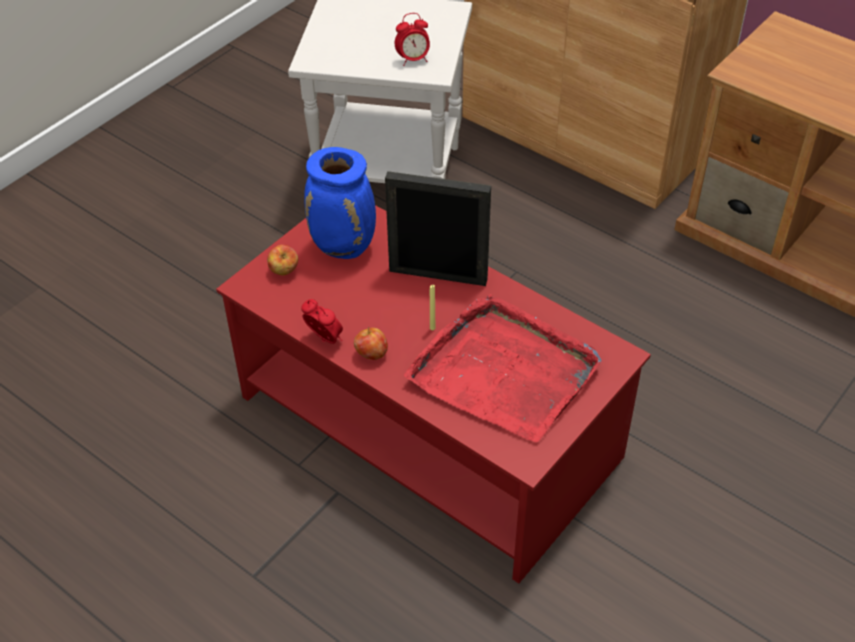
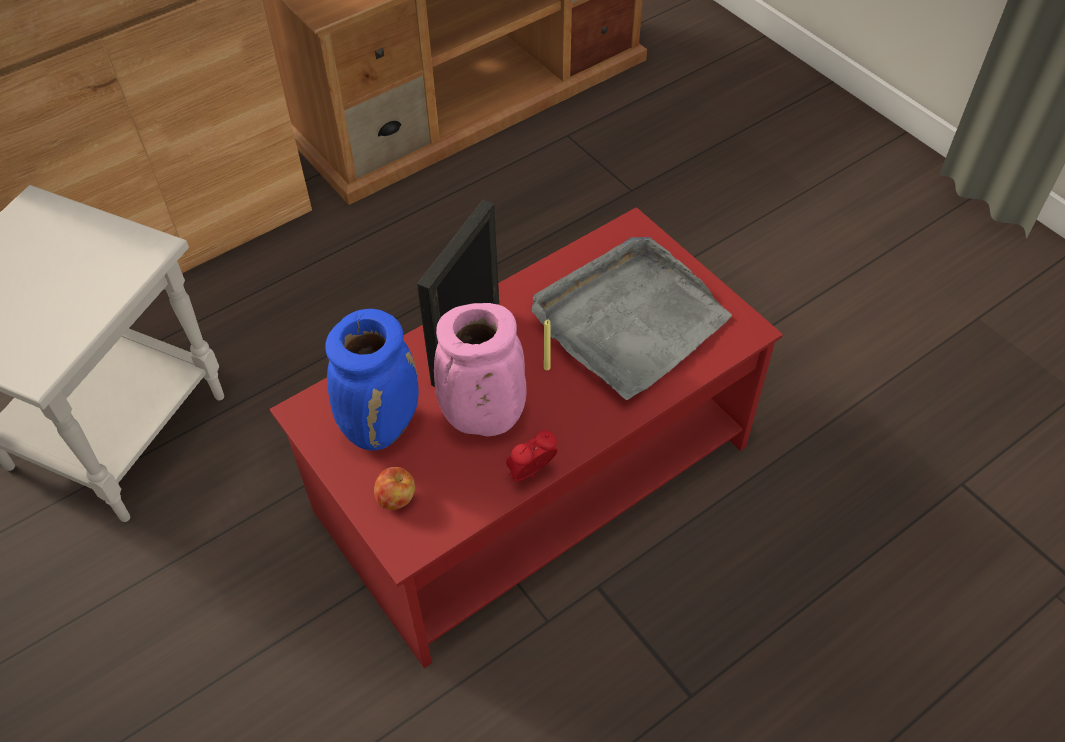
camera: 75 degrees left, 5 degrees up
(367, 301) = (482, 420): none -> pink vase
(371, 354) = (569, 432): apple -> none
(413, 60) = (112, 263): alarm clock -> none
(504, 372) = (629, 320): red tray -> grey tray

